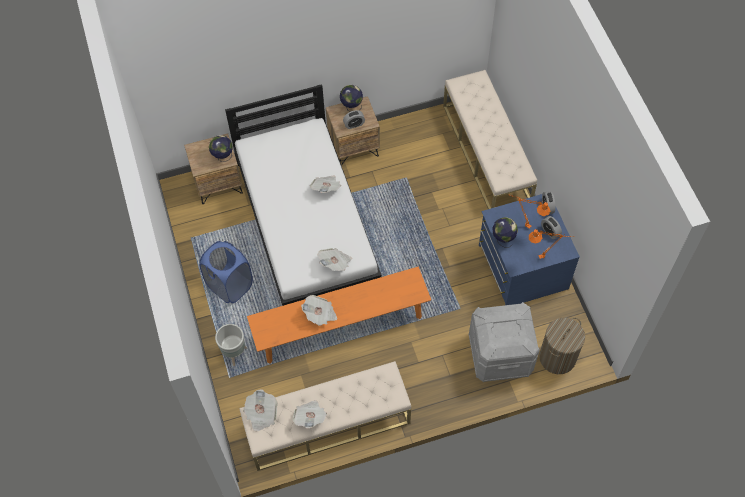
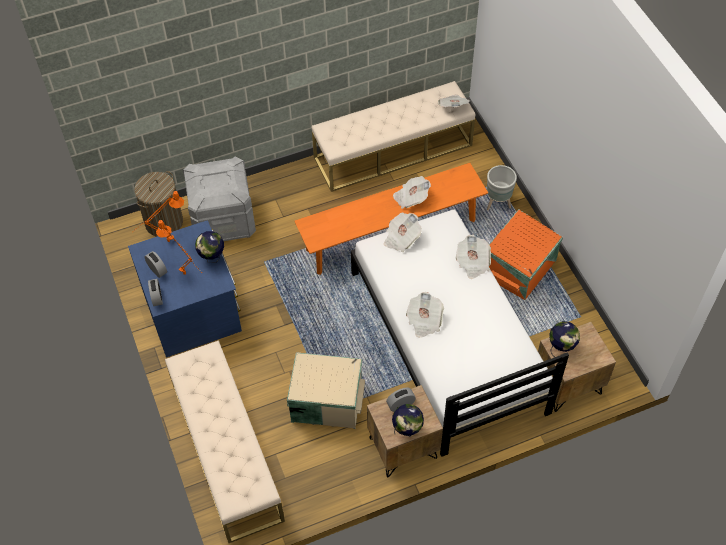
camera: 175 degrees right, 5 degrees down
(230, 285) = (520, 268): blue laundry basket -> orange storage box
(310, 417) = (406, 108): newspaper -> newspaper (473, 263)
(409, 185) = (326, 400): none -> beige storage box

